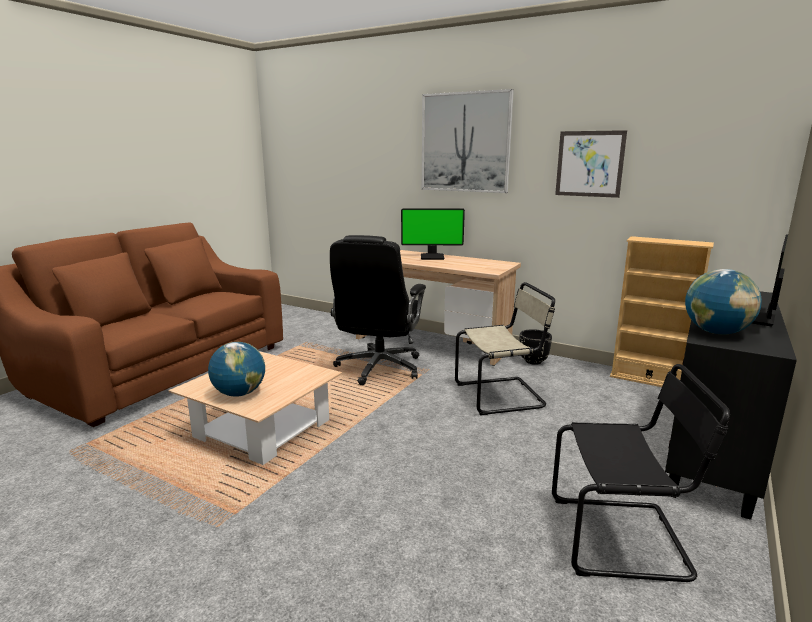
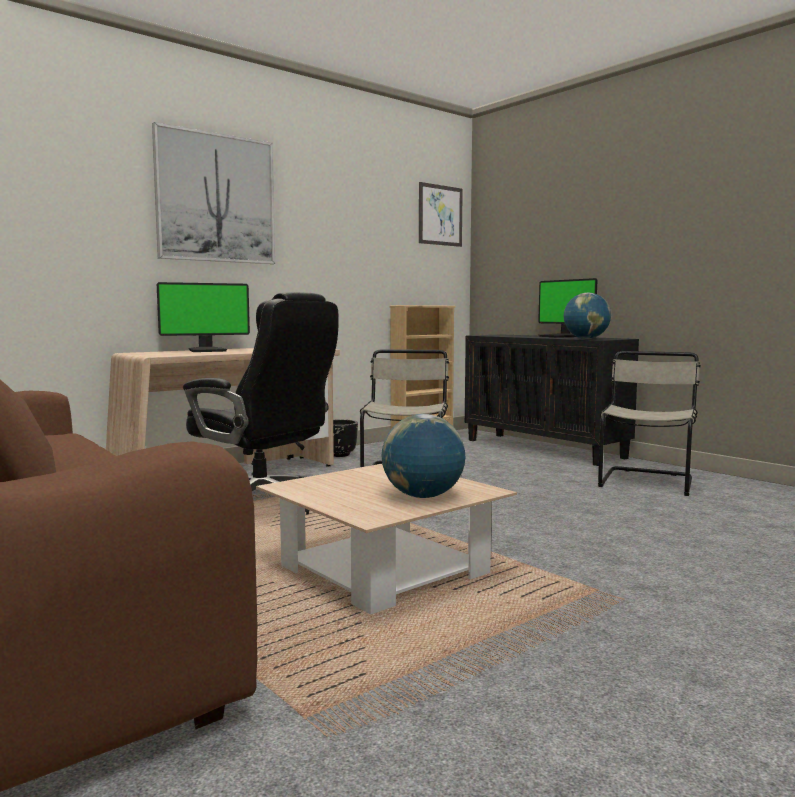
camera: 70 degrees left, 10 degrees down
(432, 257) = (208, 350): monitor -> monitor turned 45 degrees clockwise
(589, 164) = (347, 235): picture -> picture (440, 215)
(623, 538) = (646, 481): black chair -> beige chair

